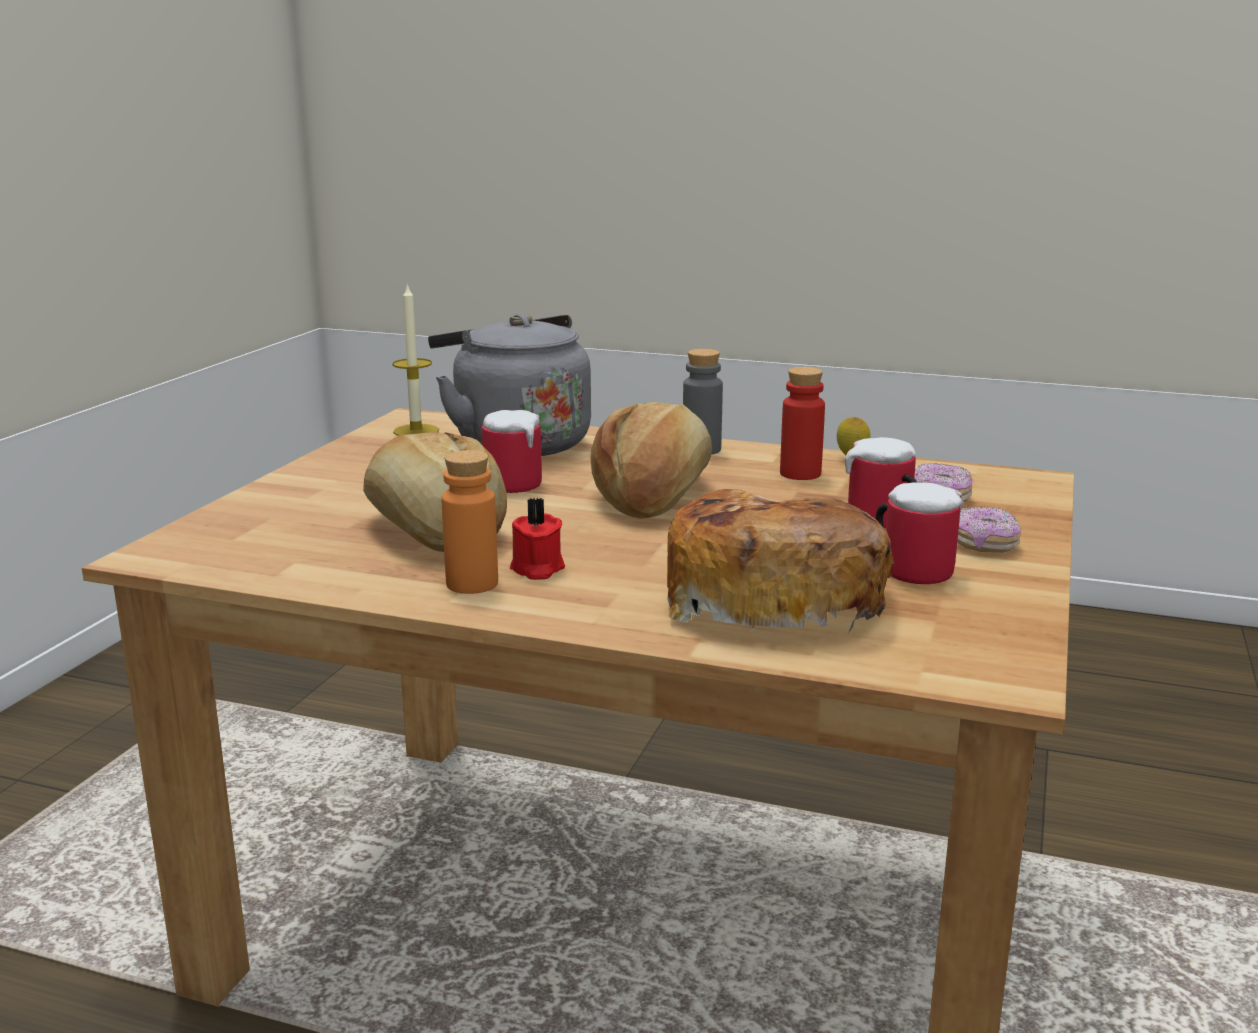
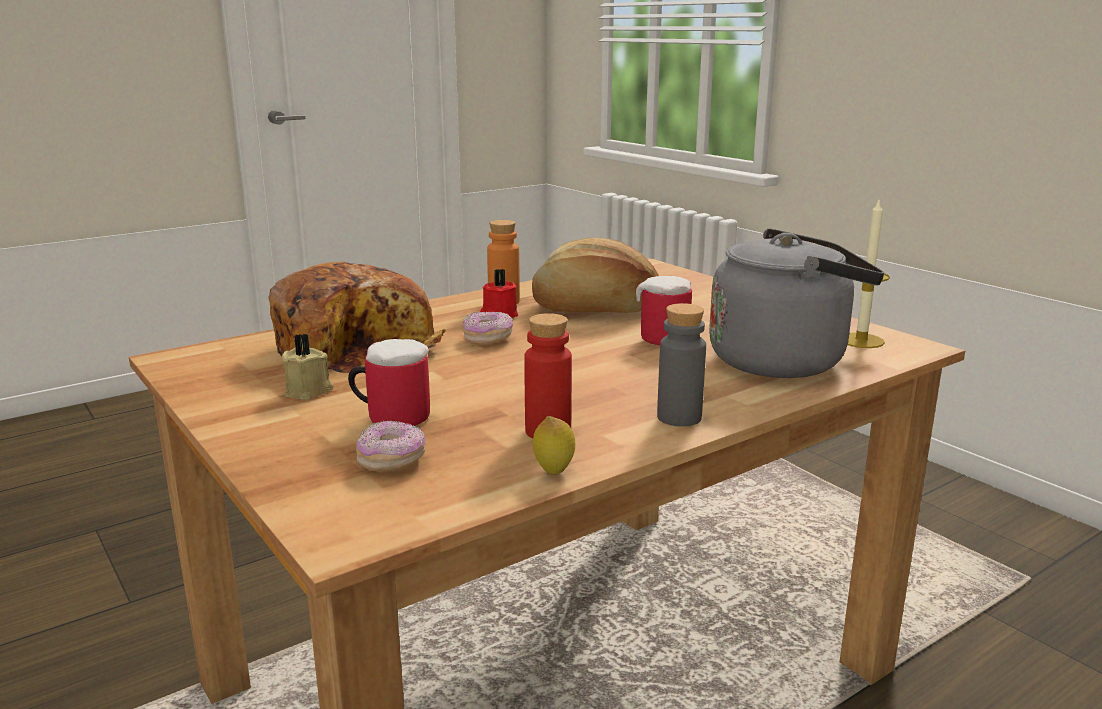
camera: 125 degrees right, 0 degrees up
(654, 496) = (575, 367): bread -> none
(911, 569) = (309, 391): mug -> beige candle
(984, 545) = (286, 429): donut -> donut (487, 339)

